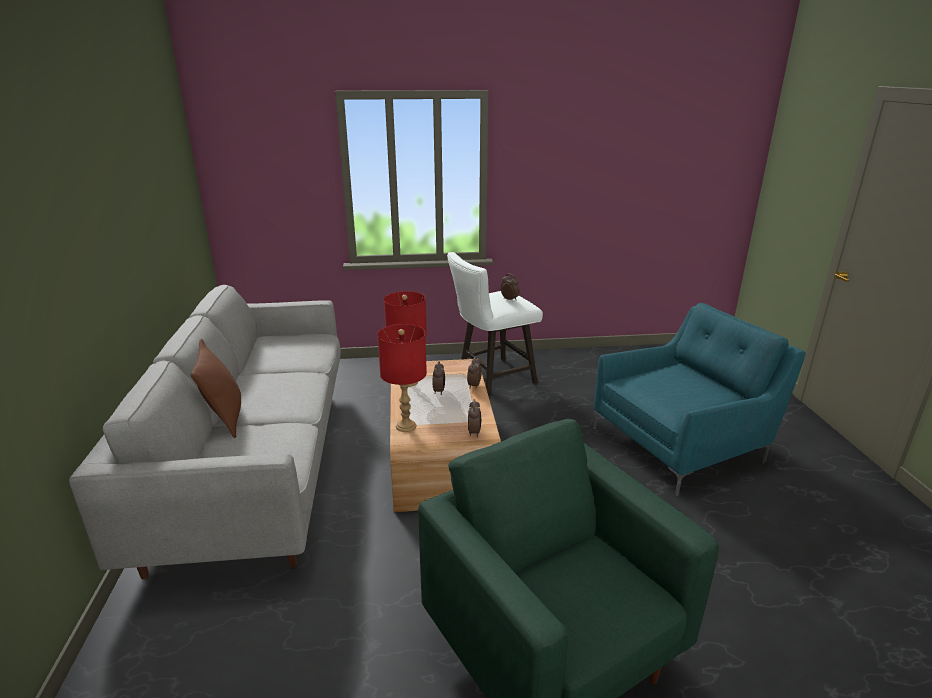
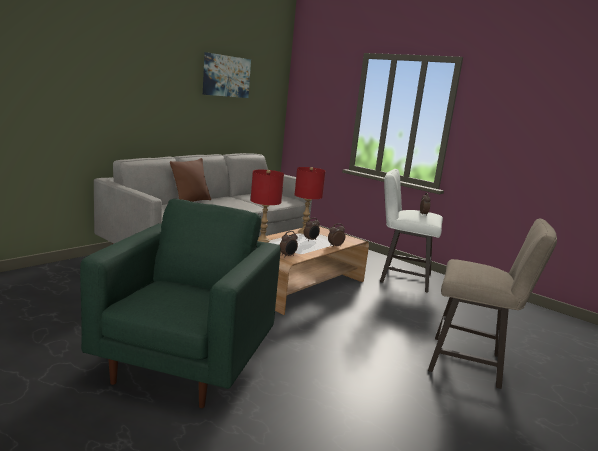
camera: 45 degrees right, 10 degrees down
(141, 173) = (226, 76): none -> picture
(681, 443) = (472, 364): turquoise armchair -> beige stool

